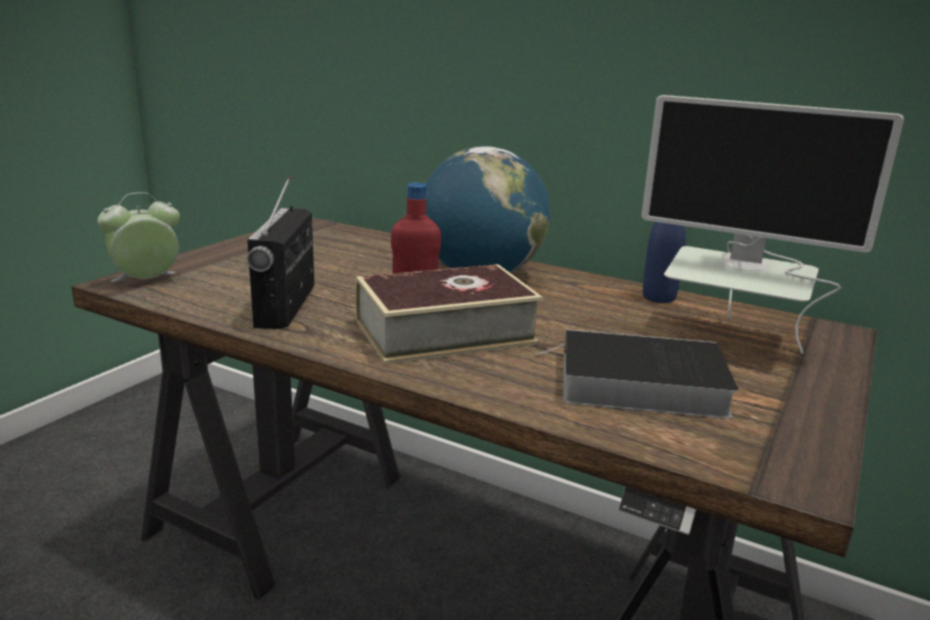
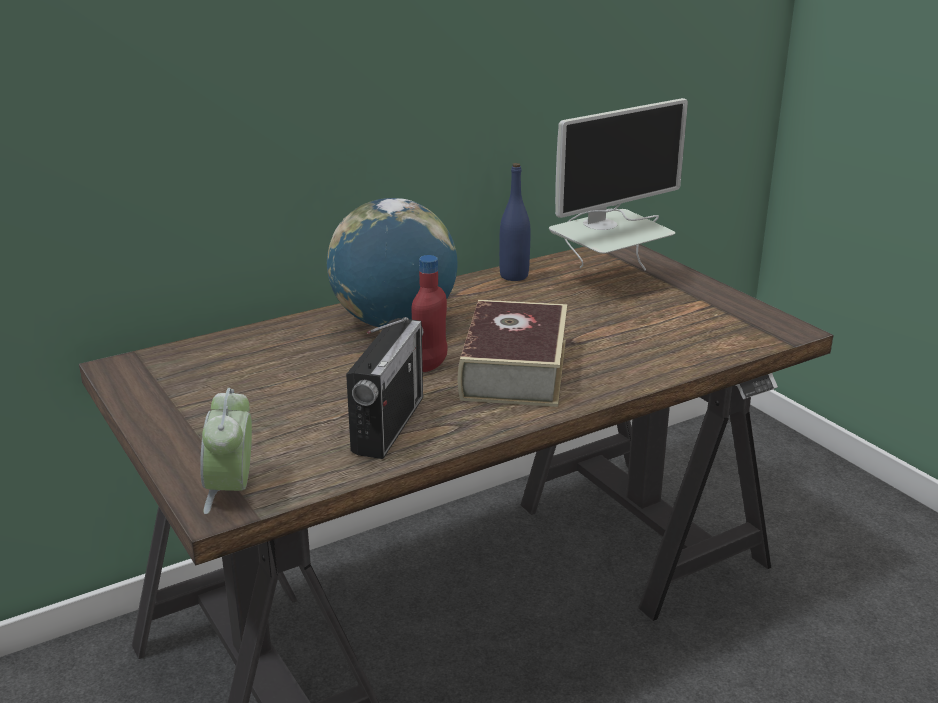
camera: 60 degrees left, 5 degrees up
(286, 306) = (388, 425): radio -> radio turned 105 degrees counterclockwise
(636, 384) = (652, 331): book -> none

